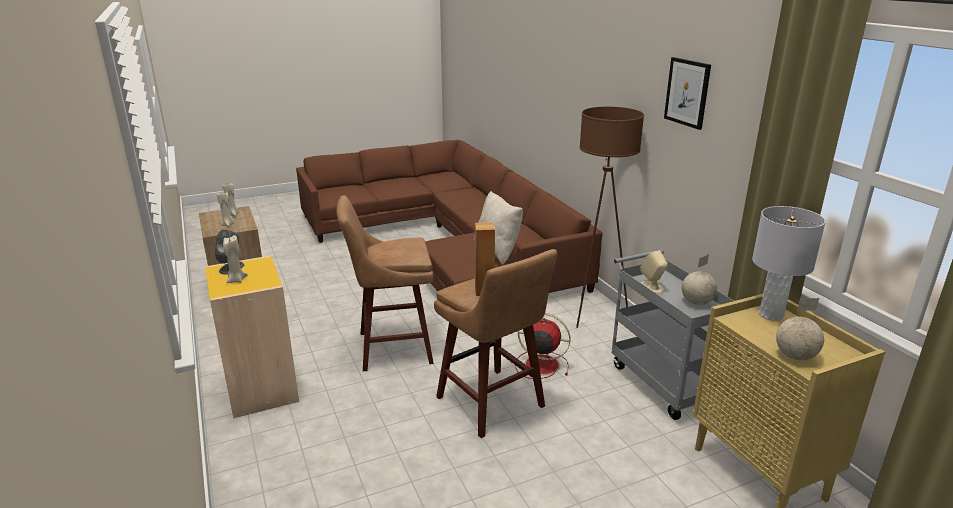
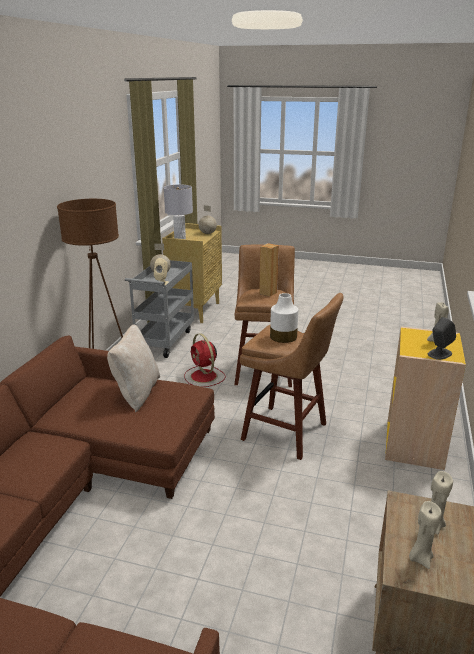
camera: 140 degrees left, 0 degrees up
(395, 248) = (283, 336): none -> white vase
(687, 92) = (84, 167): picture -> none

